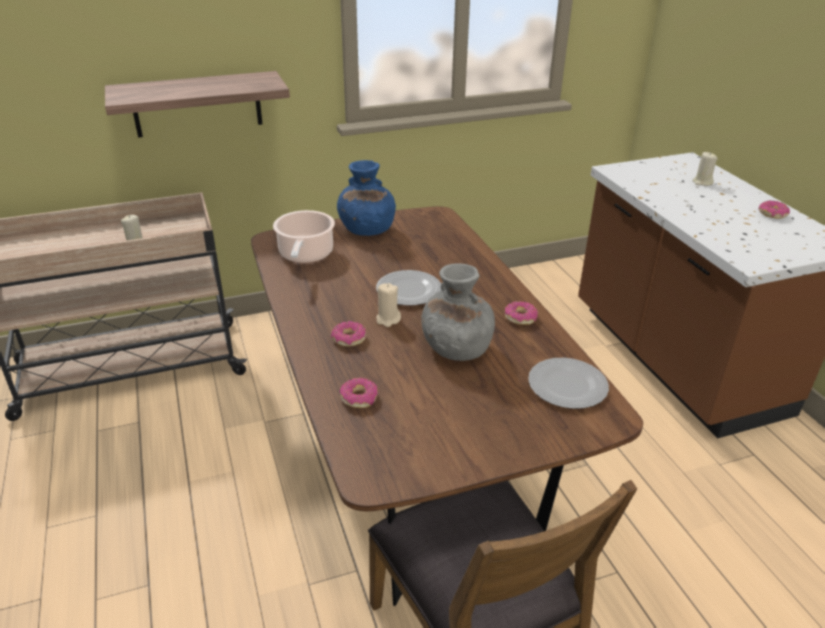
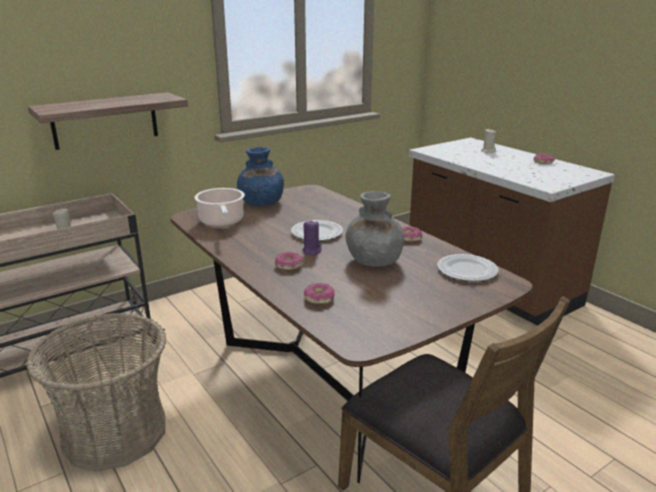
camera: 15 degrees left, 10 degrees down
(159, 479) = (114, 433): none -> basket
(388, 319) = (311, 251): beige candle -> purple candle

